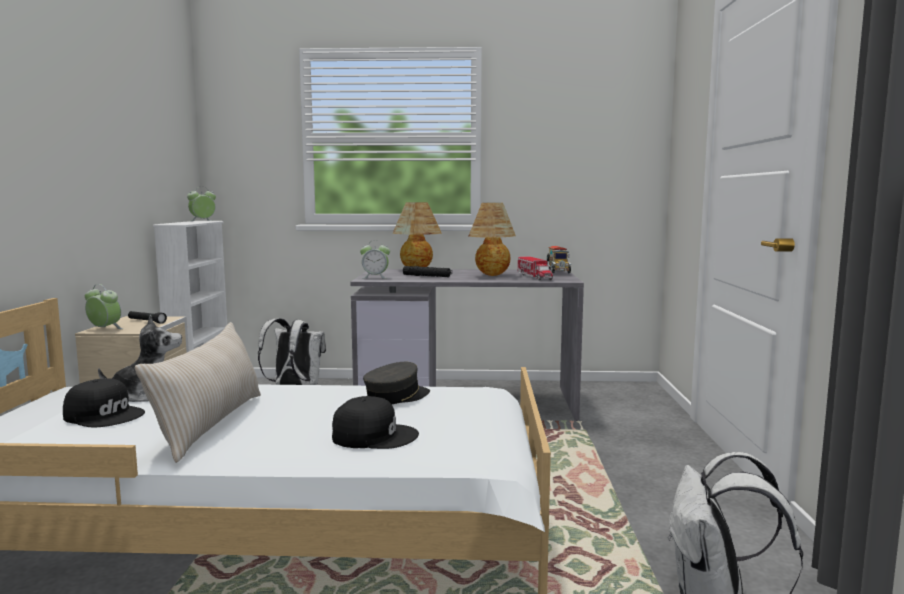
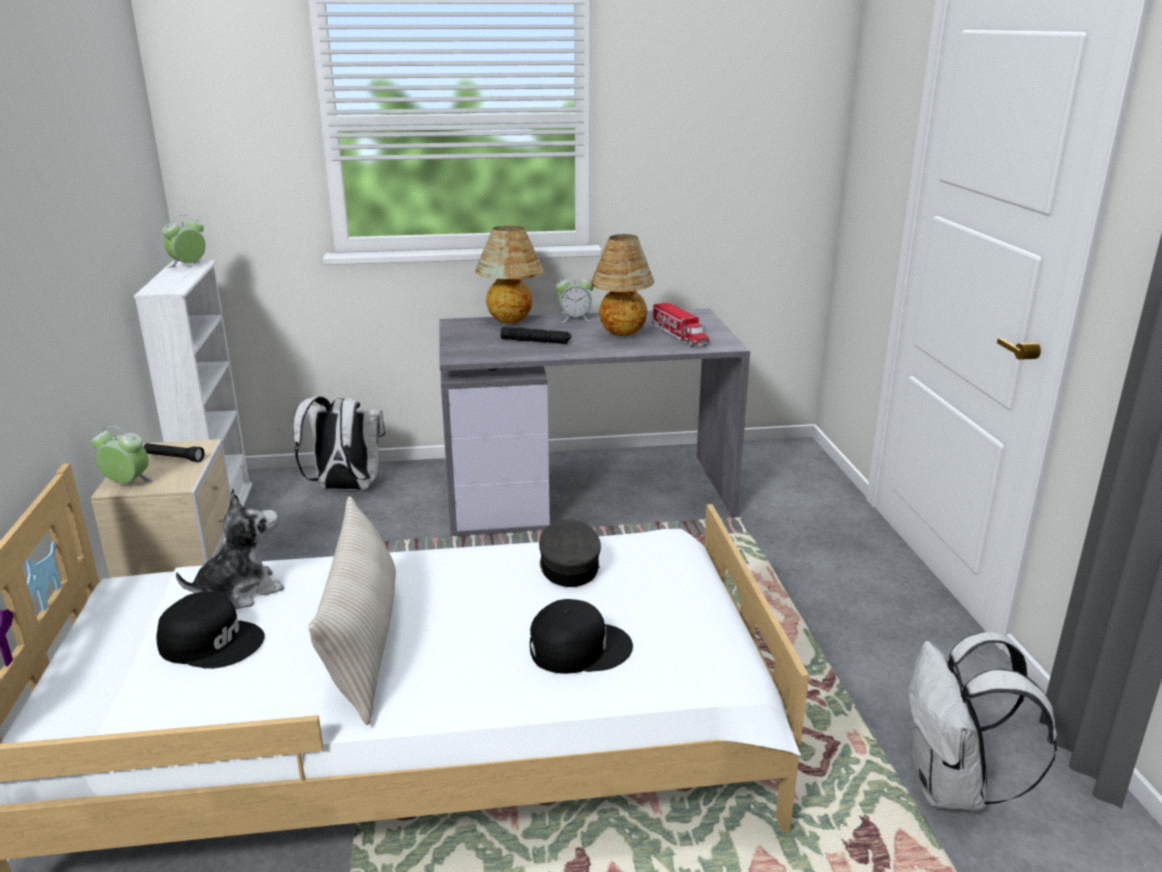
camera: 10 degrees left, 15 degrees up
(375, 277) = (466, 349): alarm clock -> alarm clock (575, 319)
(396, 396) = (568, 566): grey cap -> grey cap turned 45 degrees counterclockwise
(557, 272) = (703, 320): toy truck -> none

